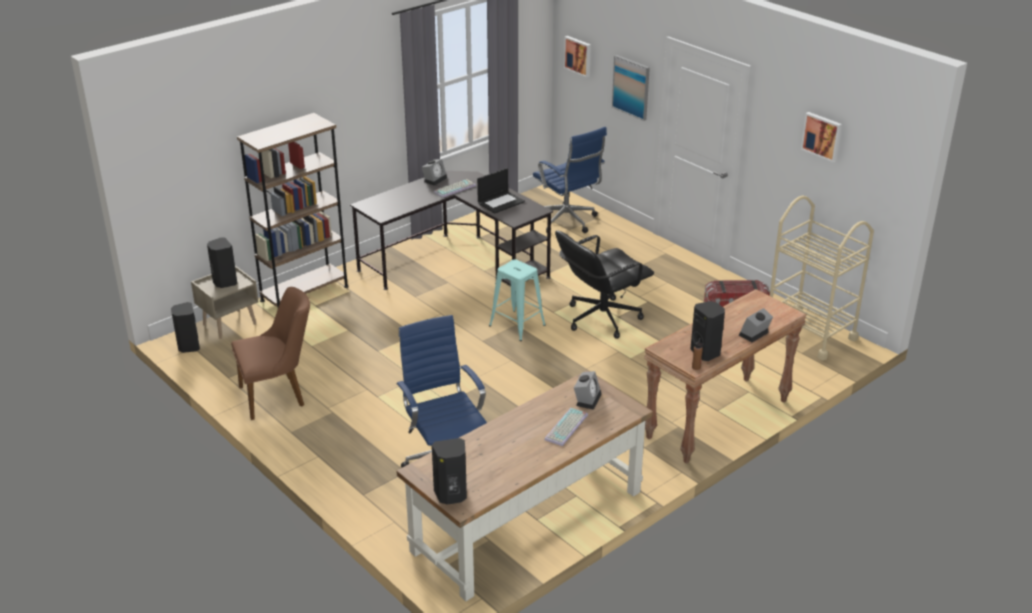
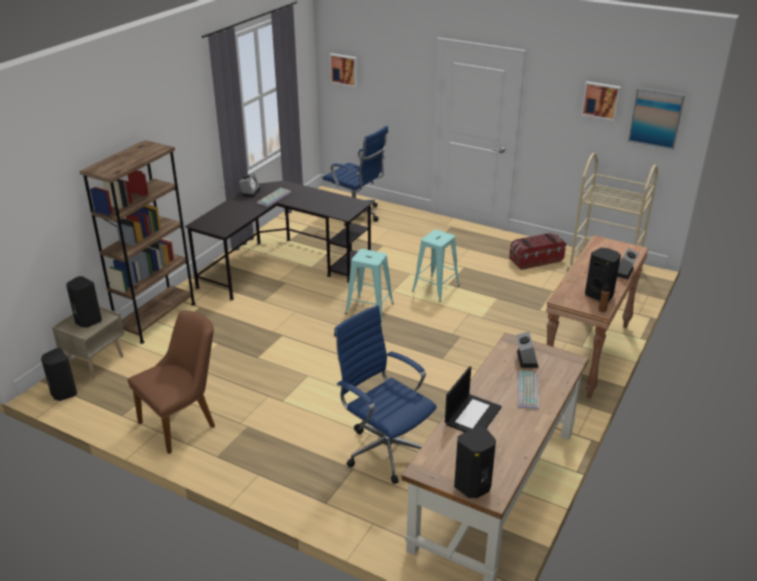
camera: 20 degrees left, 0 degrees up
(501, 202) = (322, 202): laptop -> laptop (472, 415)
(601, 318) = (435, 288): black office chair -> turquoise stool
(631, 87) = (402, 89): picture -> picture (656, 118)

